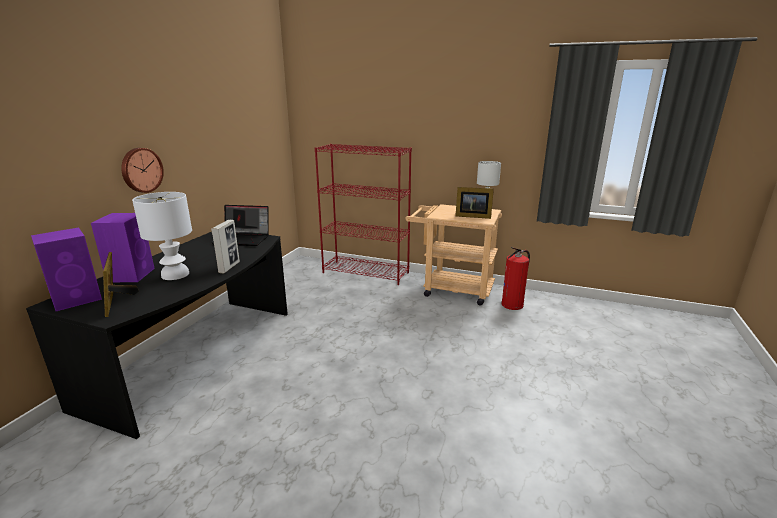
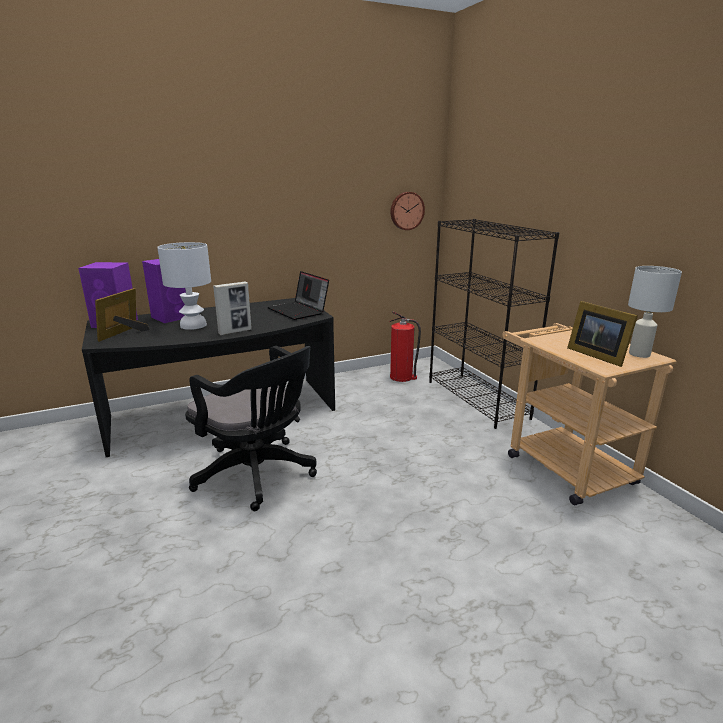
camera: 45 degrees right, 0 degrees up
(141, 170) = (218, 222): wall clock -> wall clock (406, 211)
(303, 376) = (259, 475): none -> black office chair
(366, 273) = (477, 399): red bookcase -> black bookcase
(513, 304) = (633, 531): fire extinguisher -> fire extinguisher (402, 377)

